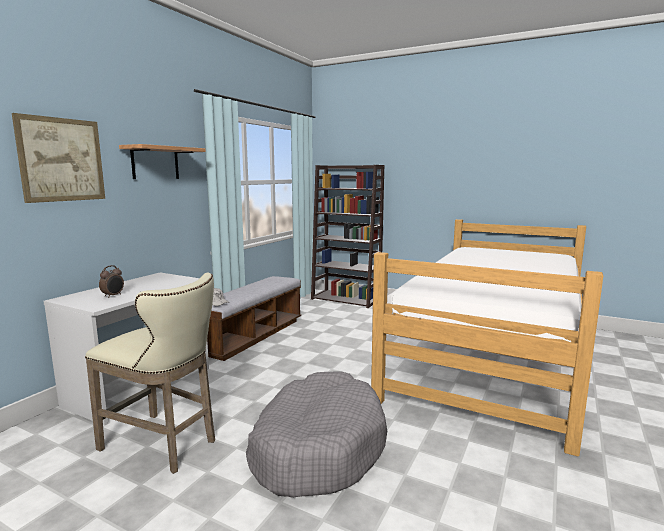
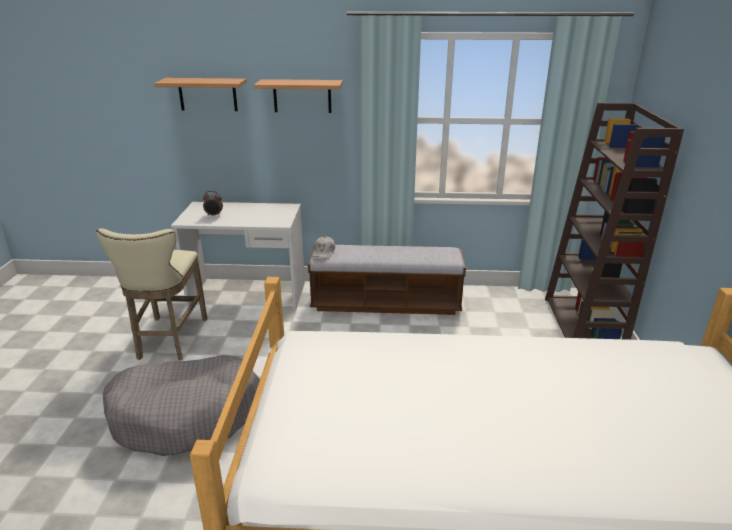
camera: 65 degrees right, 15 degrees up
(62, 160) = (207, 94): picture -> shelf

